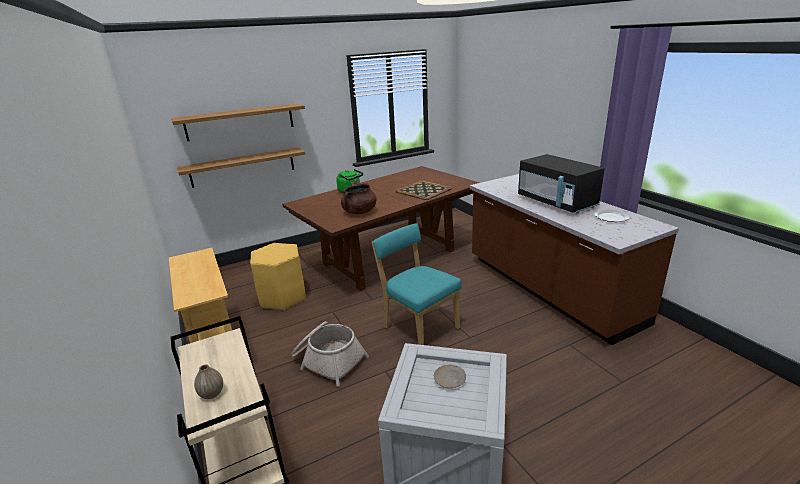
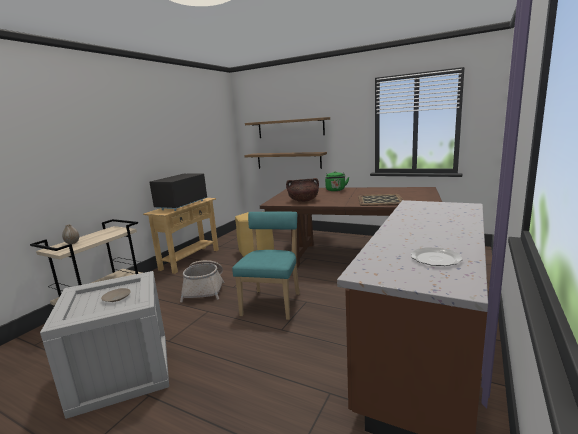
camera: 55 degrees right, 10 degrees down
(556, 202) = (427, 230): black microwave -> black microwave (181, 205)

